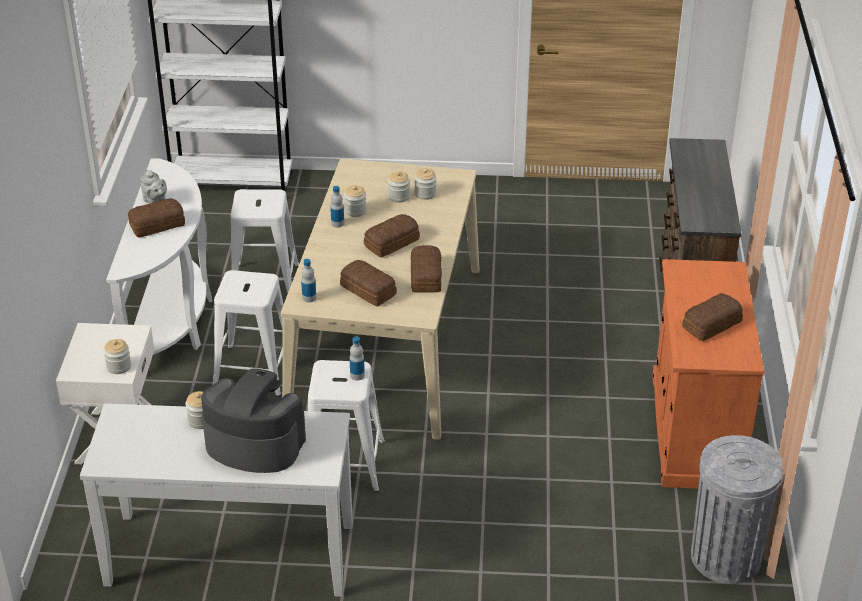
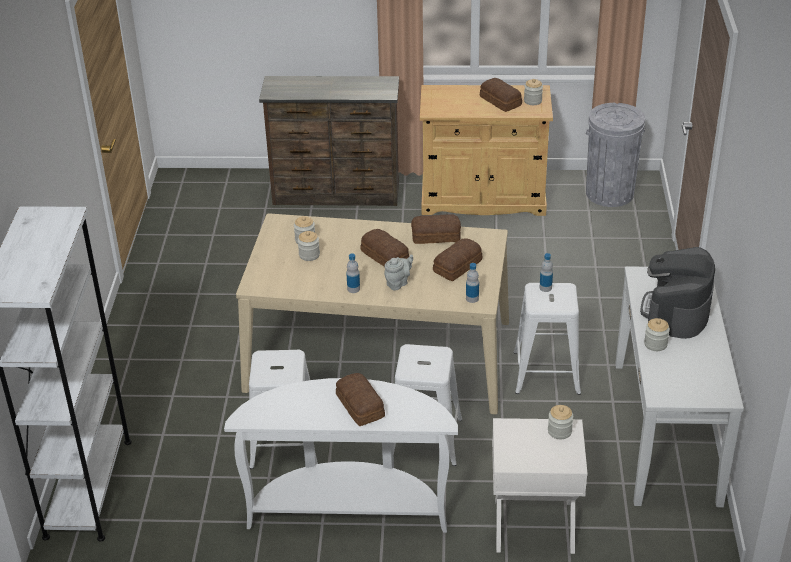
camera: 90 degrees left, 0 degrees up
(155, 202) = (315, 413): grey teapot -> grey teapot (398, 283)
(355, 211) = (332, 279): jar -> jar (532, 101)
(695, 430) = (483, 199): orange cabinet -> beige cabinet

